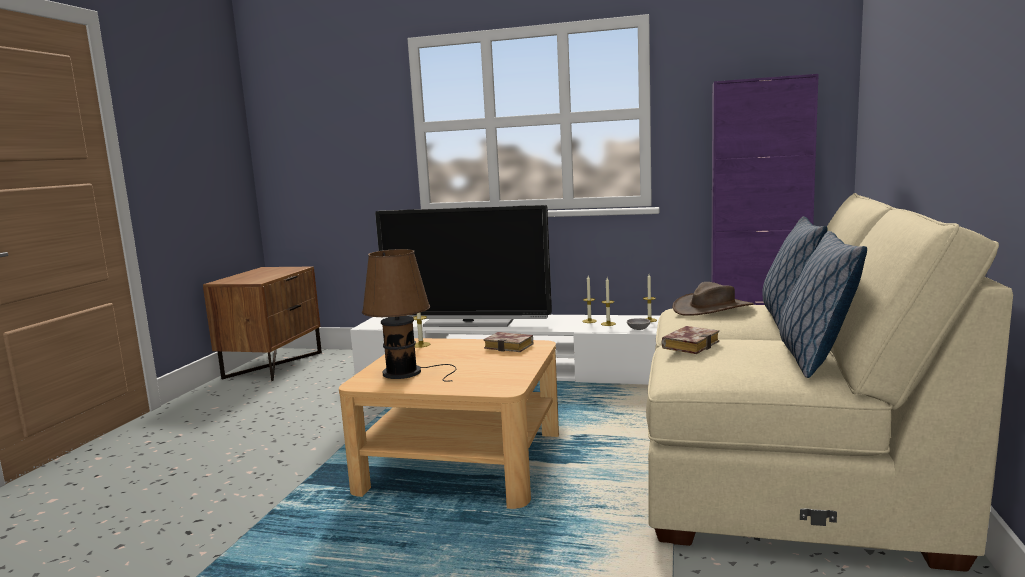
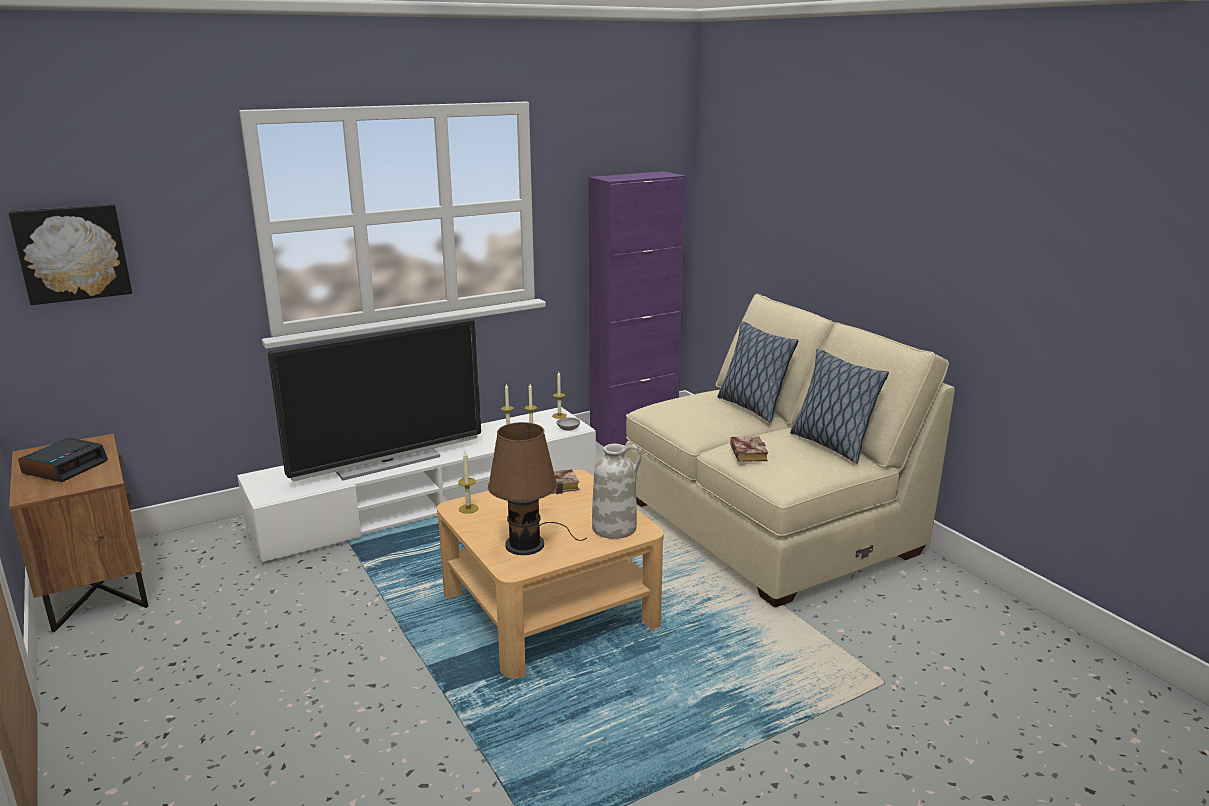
camera: 45 degrees left, 10 degrees up
(260, 275) = (65, 467): none -> alarm clock
(305, 140) = (72, 253): none -> picture
(488, 381) = (615, 528): none -> white vase
(712, 308) = (686, 407): brown hat -> none

